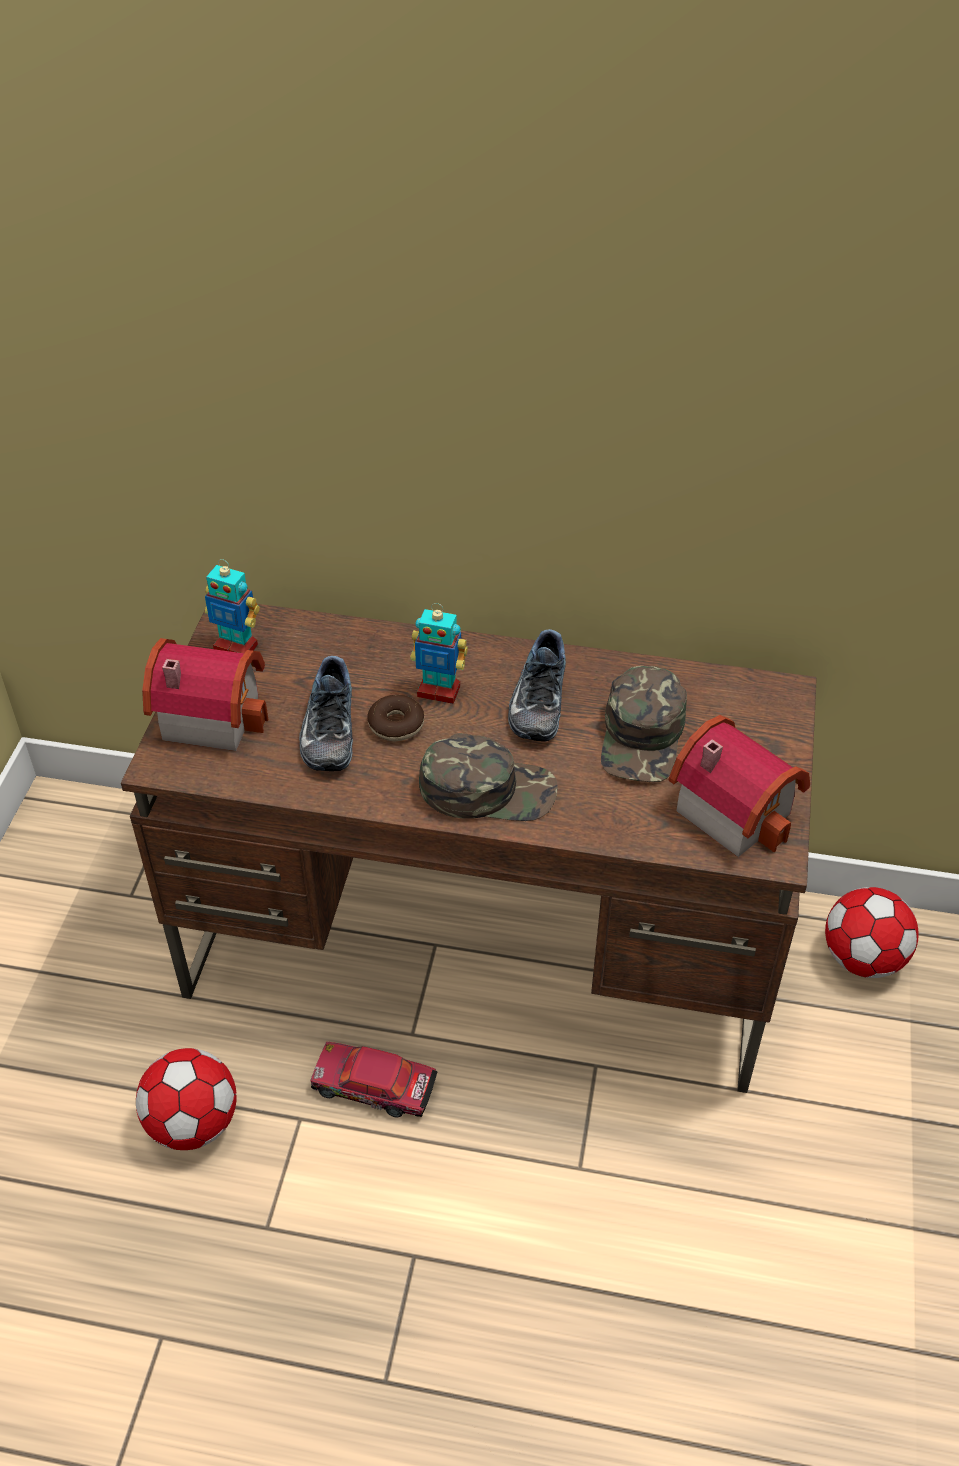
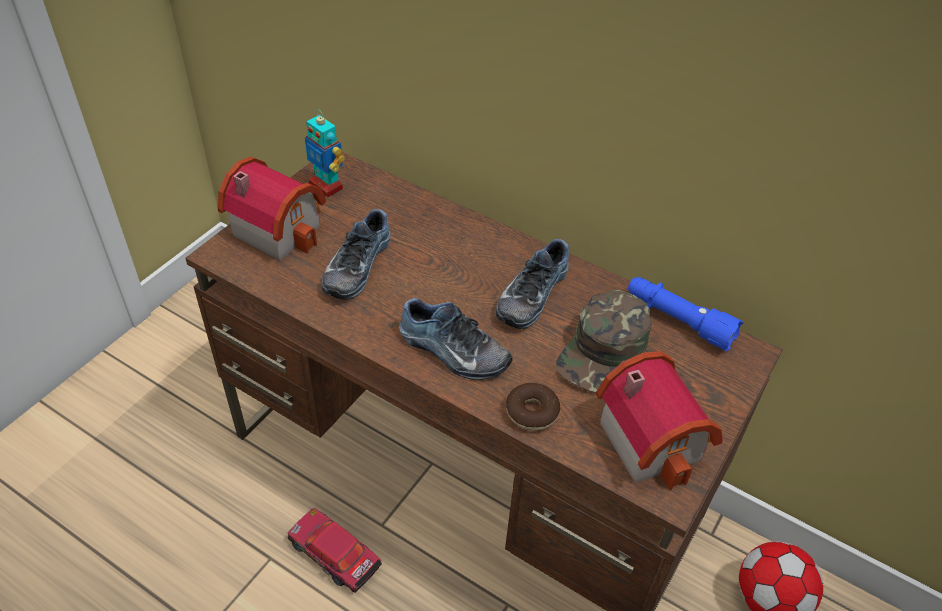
camera: 20 degrees right, 0 degrees up
(193, 1123) = (197, 531): football -> none
(396, 724) = (409, 278): donut -> donut (532, 412)
(439, 691) = (457, 263): toy robot -> none
(488, 789) = (452, 352): green cap -> shoe
(702, 680) = (678, 320): none -> blue flashlight

